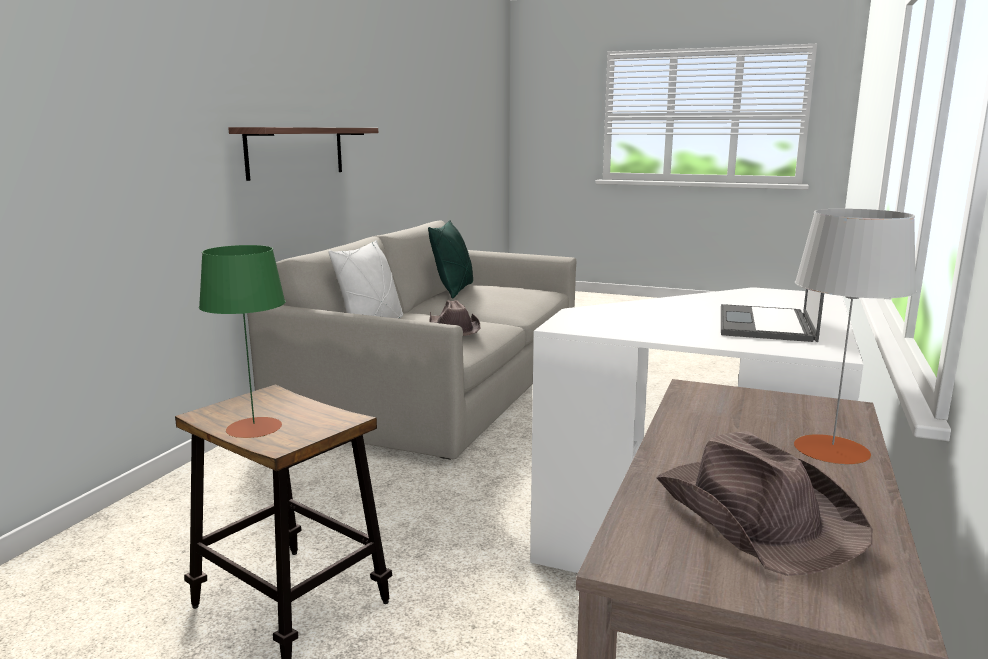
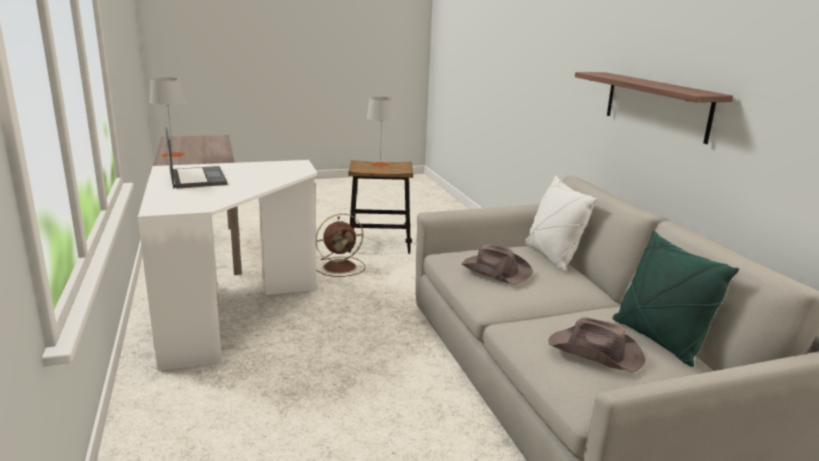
camera: 140 degrees right, 5 degrees up
(254, 427) = (380, 164): green table lamp -> grey table lamp
(454, 566) = (341, 267): none -> brown fan
(754, 514) = (195, 143): brown hat -> brown hat (596, 353)

